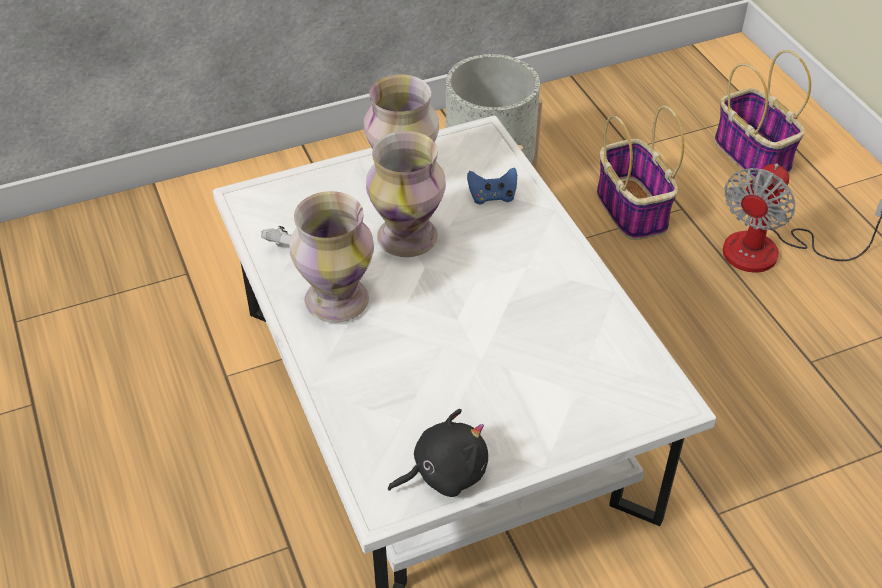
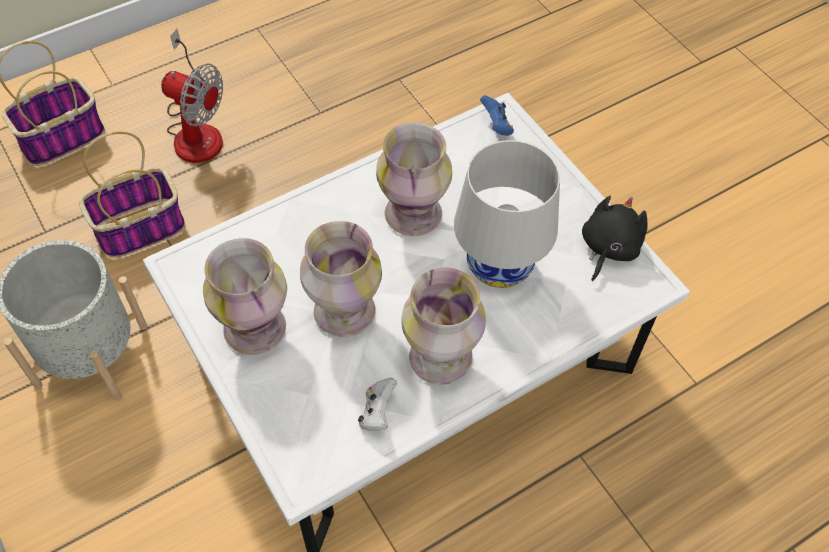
camera: 100 degrees left, 10 degrees up
(437, 364) = (499, 266): none -> white table lamp
(444, 473) = (608, 248): black plush toy -> black plush toy turned 60 degrees clockwise
(492, 197) = (276, 249): blue game controller -> blue game controller (496, 125)
(522, 302) = (414, 214): none -> vase

